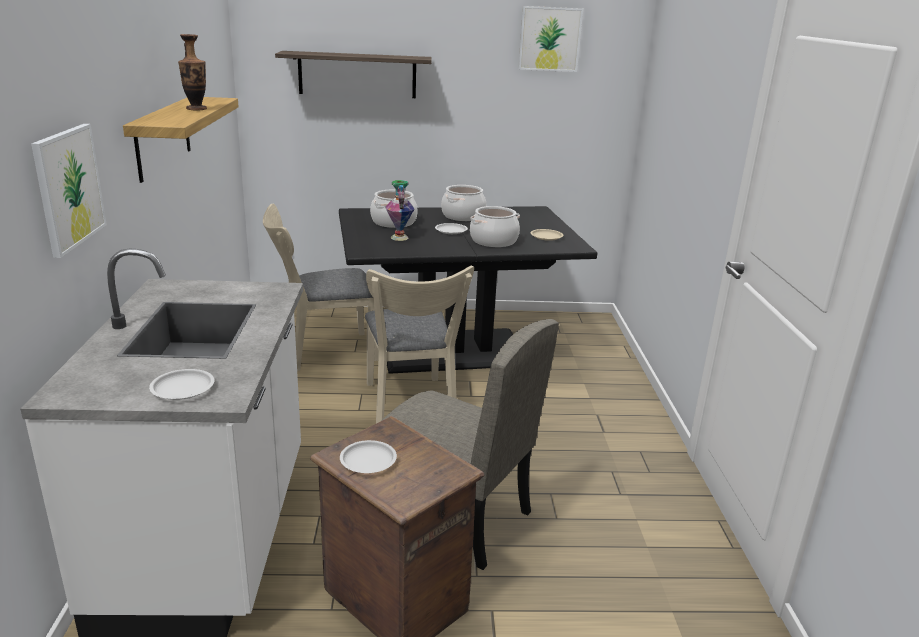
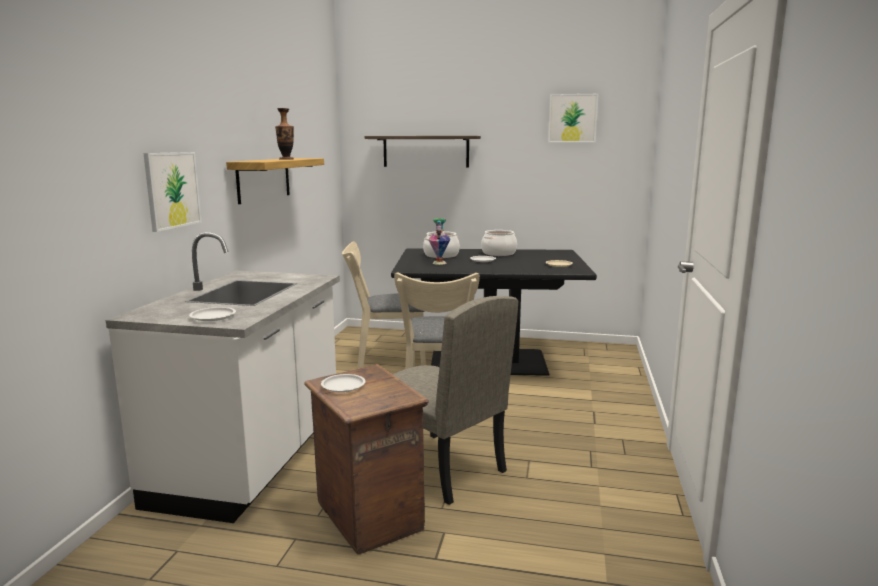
camera: 15 degrees right, 10 degrees down
(493, 241) = (512, 266): cooking pot -> none

